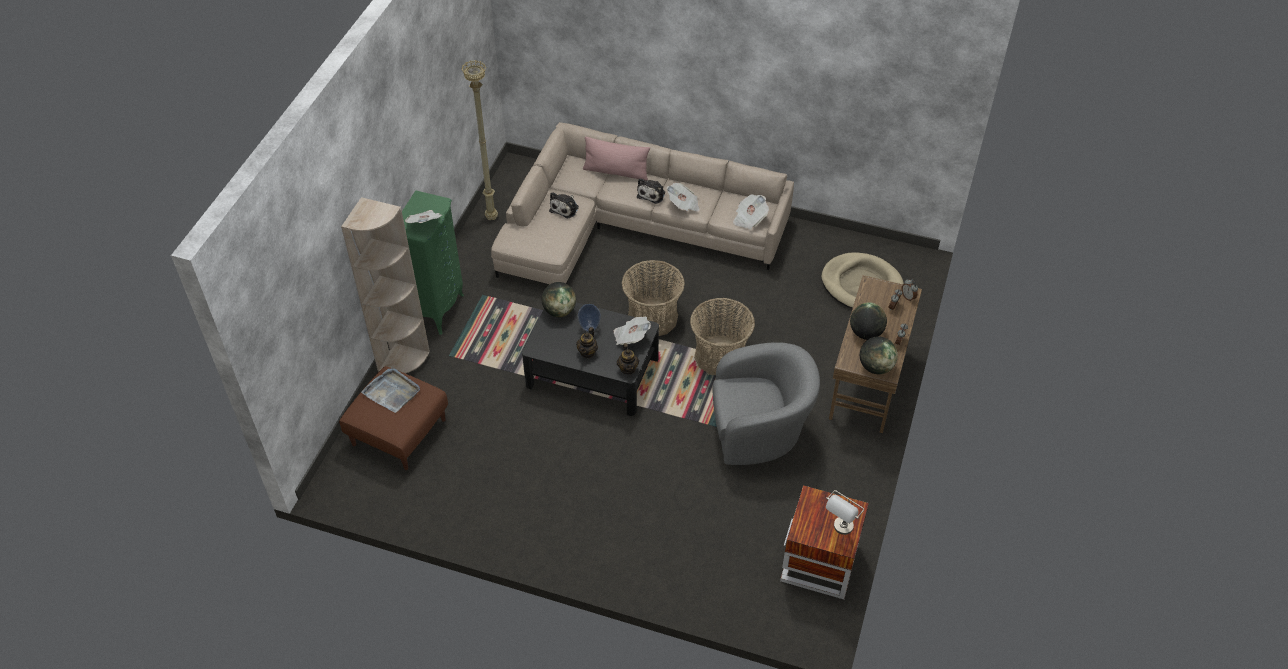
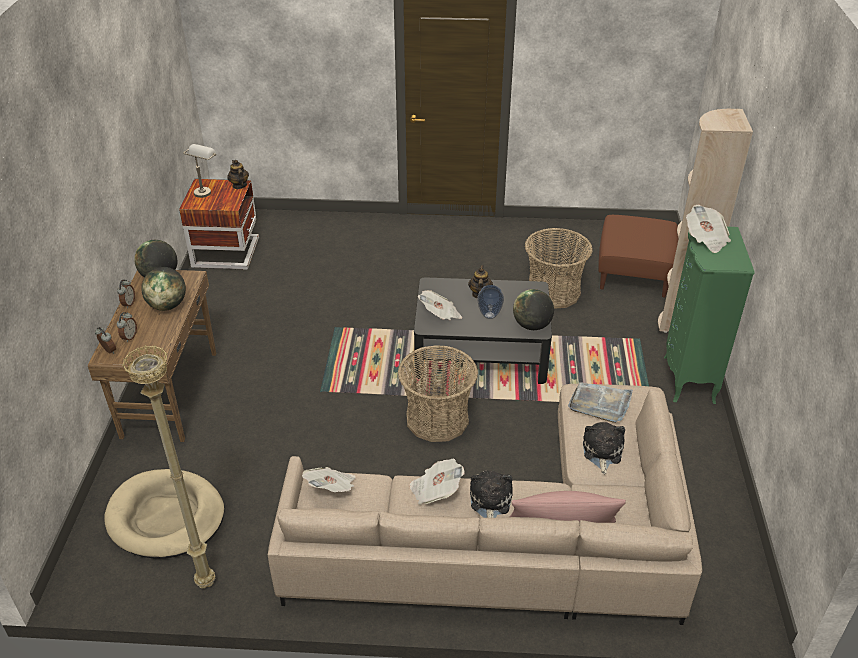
camera: 165 degrees right, 10 degrees down
(392, 391) = (648, 242): grey tray -> grey tray (600, 403)
(492, 218) = (718, 511): beige floor lamp -> beige floor lamp (204, 583)
(628, 369) = (431, 288): teapot -> teapot (239, 185)
(719, 356) = (345, 392): basket -> basket (553, 292)
(759, 432) = (289, 330): grey armchair -> none

